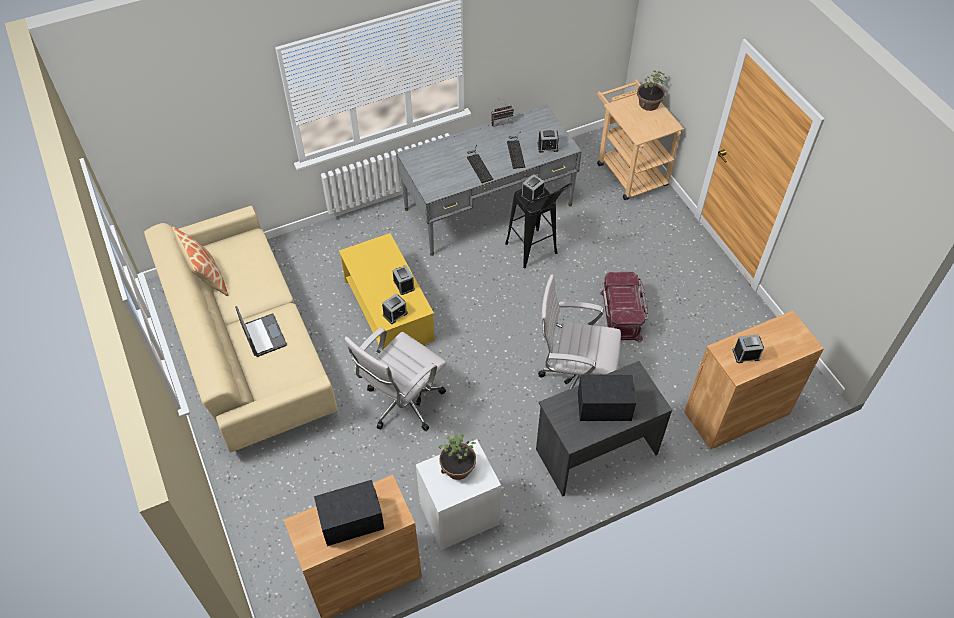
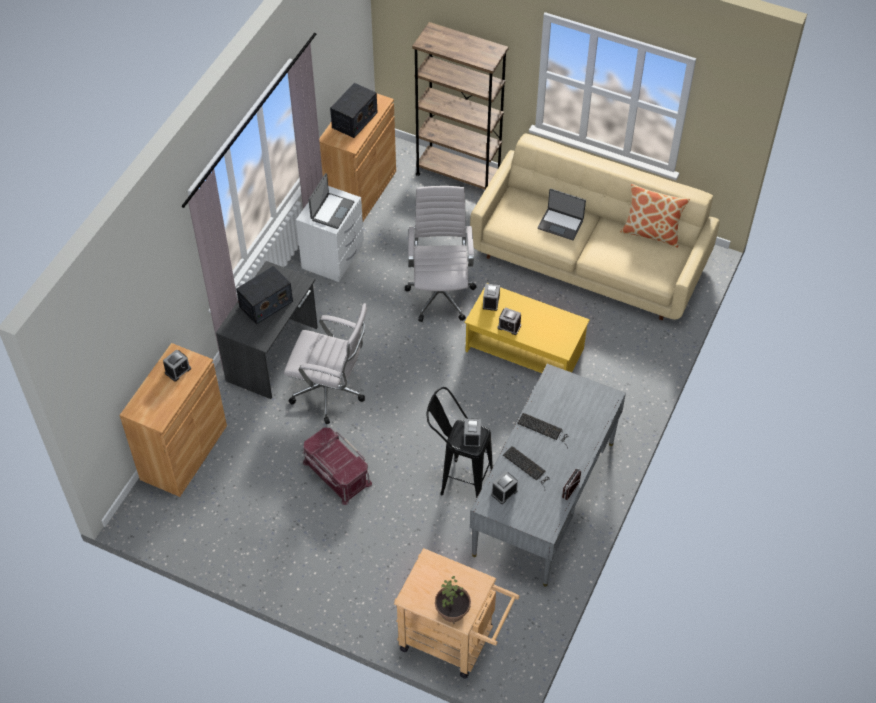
camera: 140 degrees right, 0 degrees up
(254, 520) = (458, 175): none -> brown bookcase
(458, 468) = (331, 211): potted plant -> laptop
(573, 380) = (331, 393): white office chair -> white office chair turned 45 degrees clockwise

